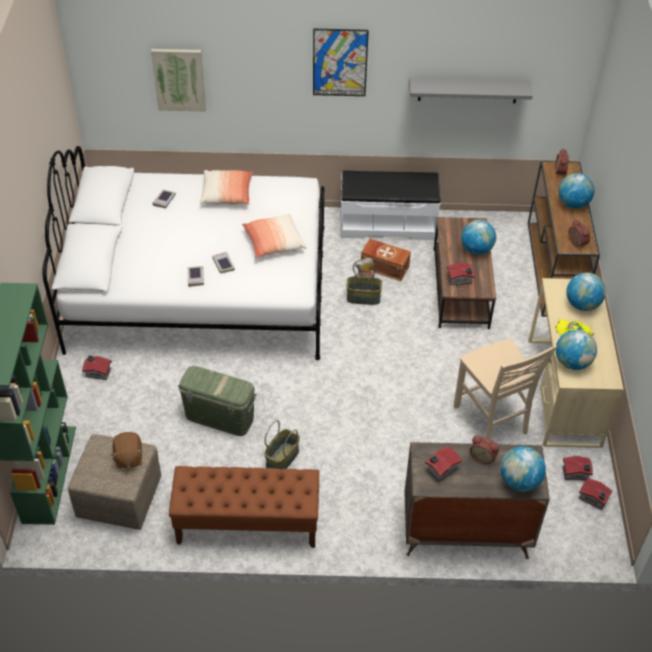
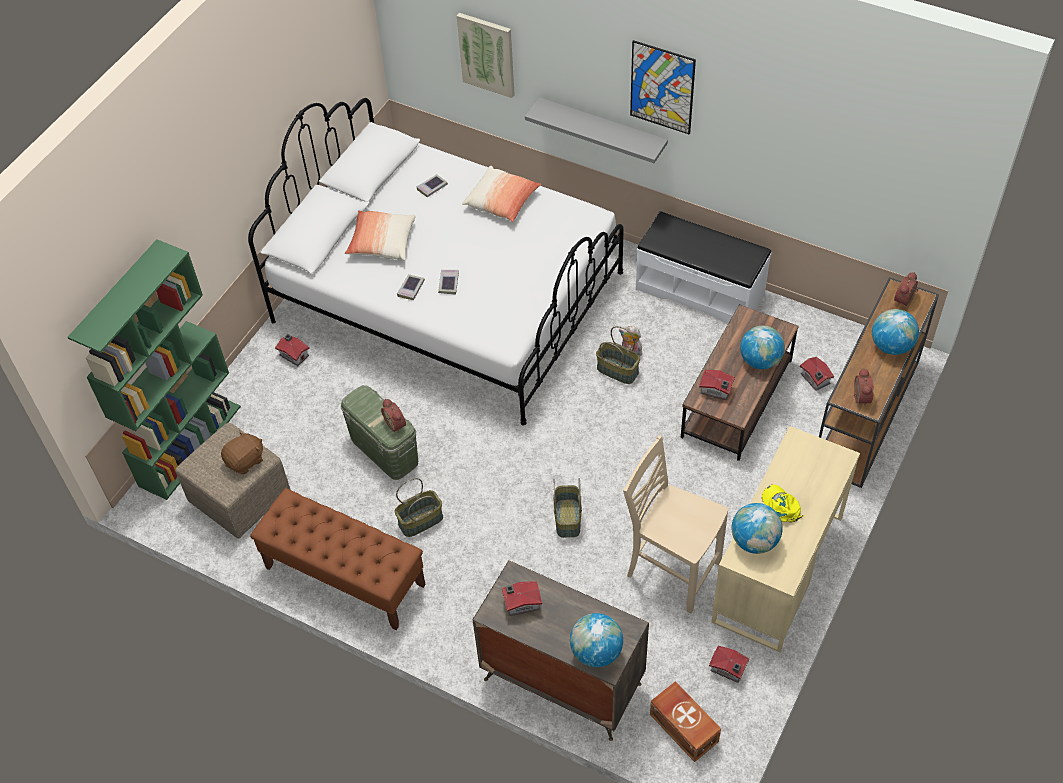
camera: 30 degrees right, 5 degrees up
(128, 457) = (245, 461): brown plush toy -> brown plush toy turned 150 degrees counterclockwise
(273, 243) = (516, 277): pillow -> pillow (382, 243)
(384, 267) = (664, 341): brown storage box -> brown storage box (684, 726)
(395, 414) = (568, 519): none -> basket
(468, 90) = (811, 164): grey shelf -> grey shelf (602, 130)
(483, 456) = (575, 608): alarm clock -> alarm clock (396, 423)
(491, 420) = (671, 569): beige chair -> beige chair turned 120 degrees clockwise
(582, 304) = (815, 476): globe -> none
(593, 499) = (729, 707): toy house -> toy house (815, 380)

